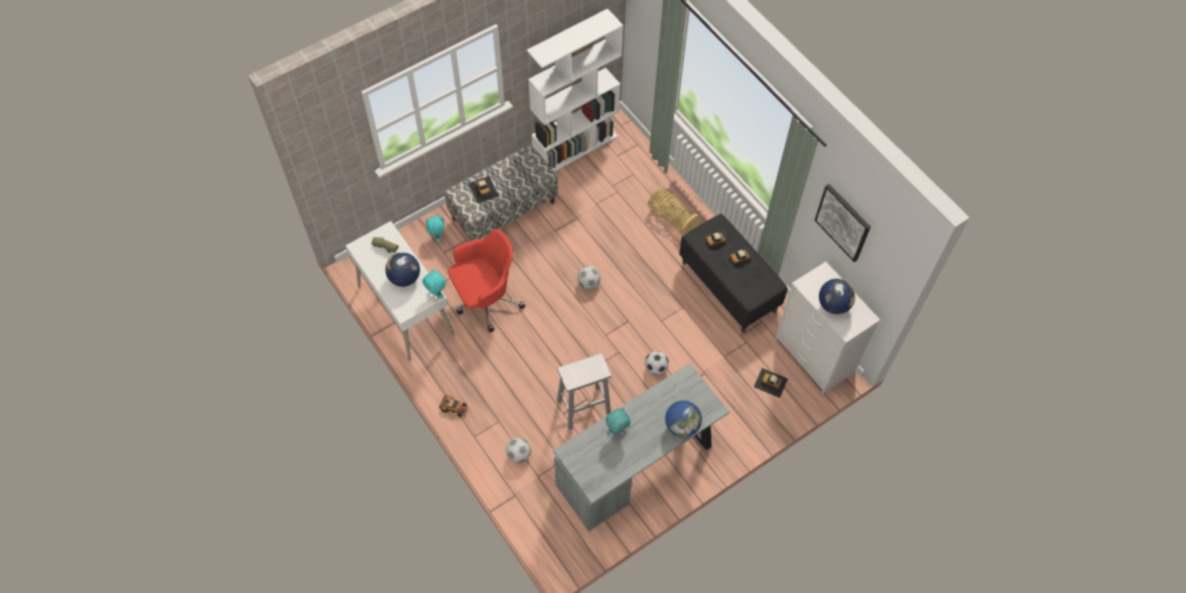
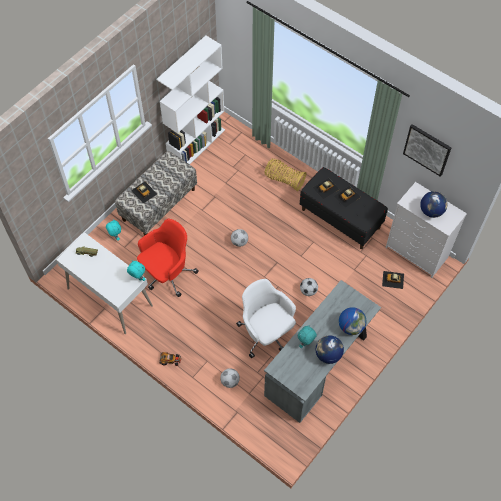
camera: 15 degrees left, 0 degrees up
(404, 278) = (109, 272): globe -> globe (328, 355)
(584, 407) = (266, 333): white stool -> white office chair

